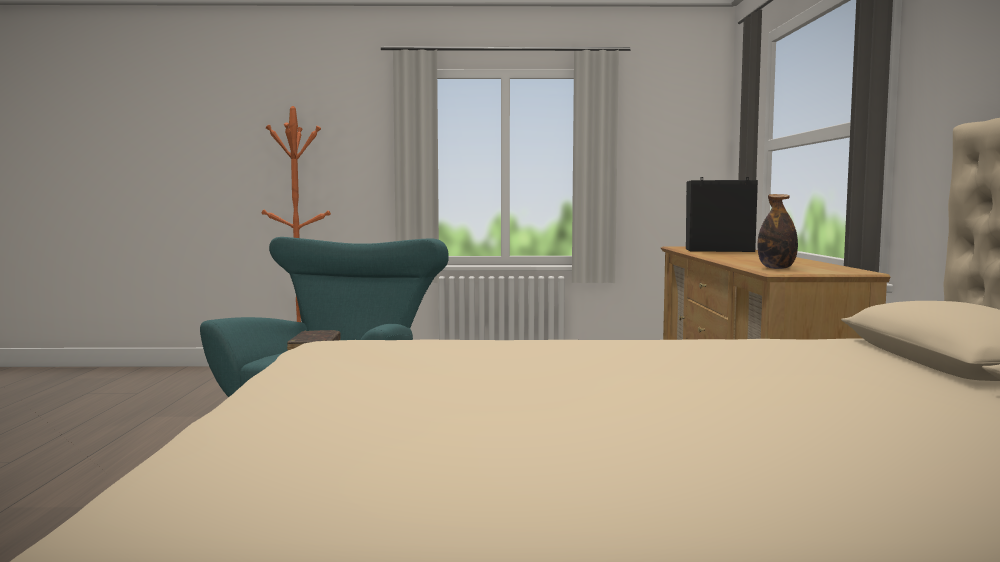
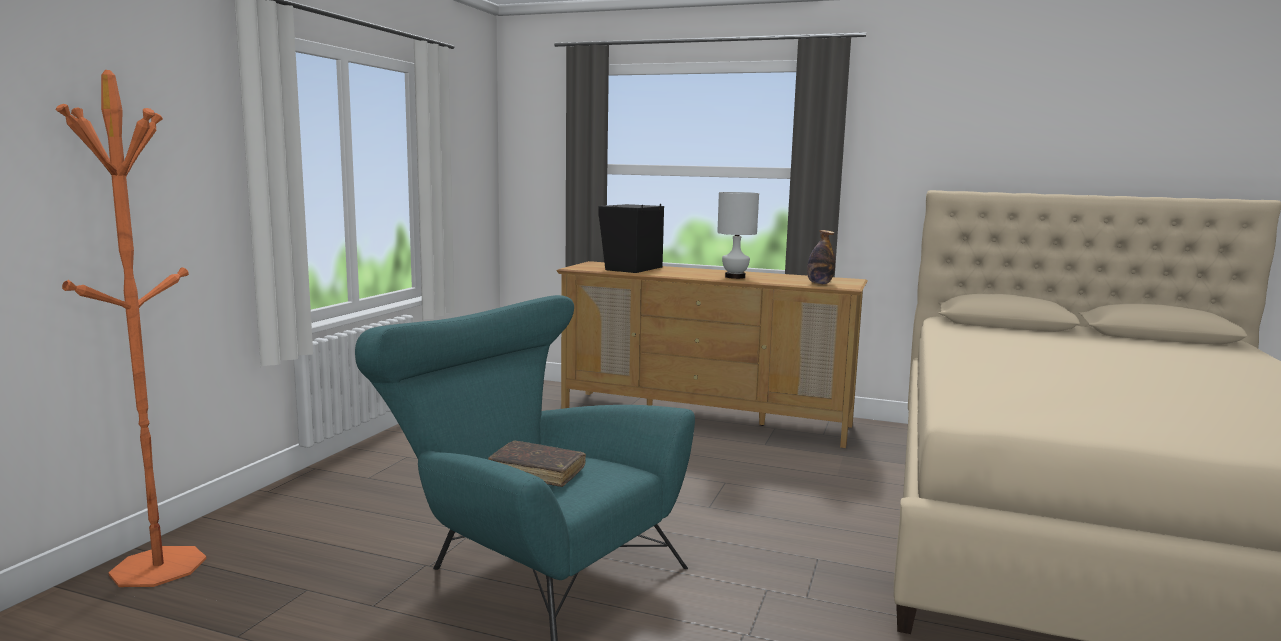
camera: 70 degrees left, 5 degrees up
(745, 259) = (735, 277): none -> white table lamp

